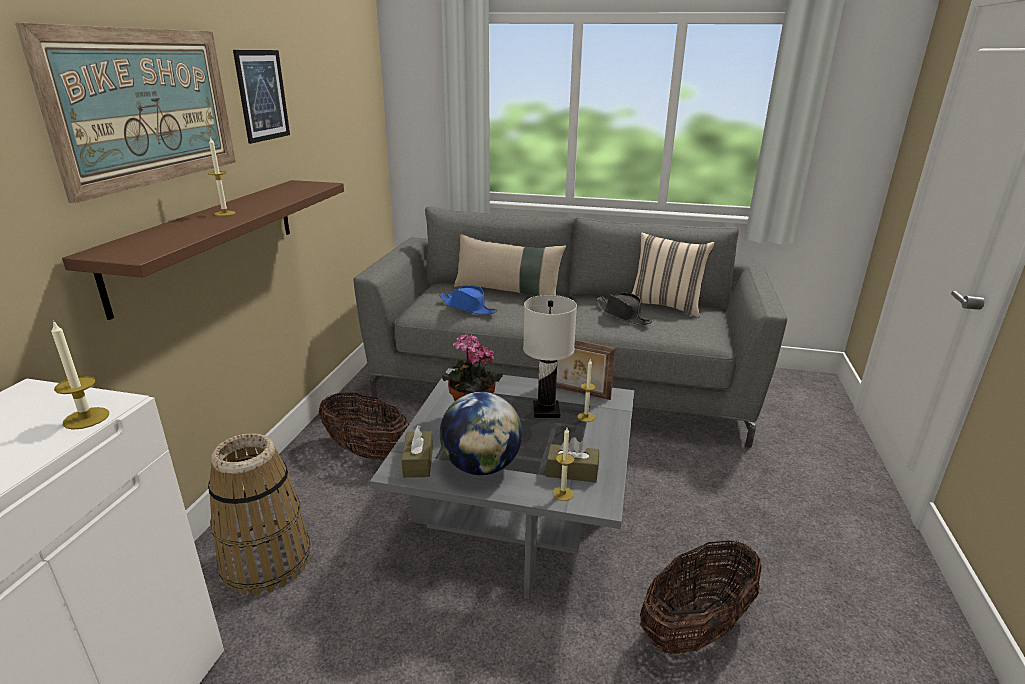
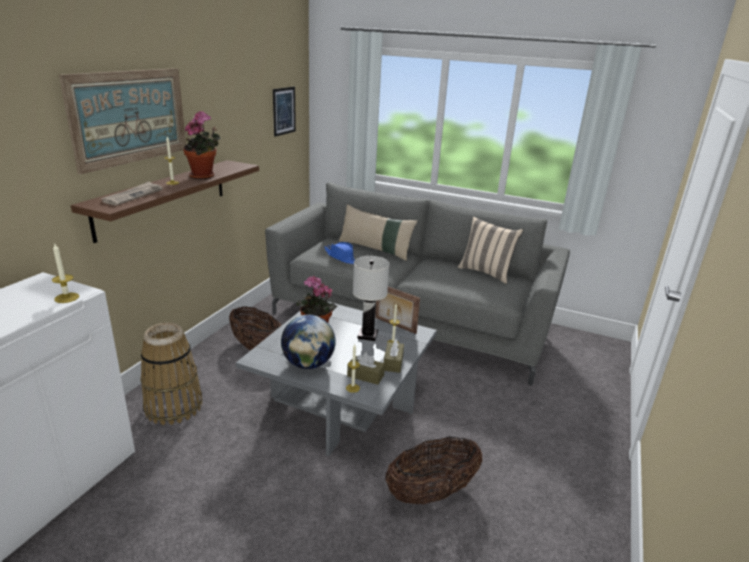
camera: 10 degrees right, 0 degrees up
(168, 235) = (133, 195): none -> newspaper
(262, 95) = (210, 105): picture -> picture (284, 111)
(270, 202) = (204, 176): none -> potted plant
(418, 462) = (269, 355): brown tissue box -> brown tissue box (393, 362)
(623, 315) = (449, 276): black hat -> none

